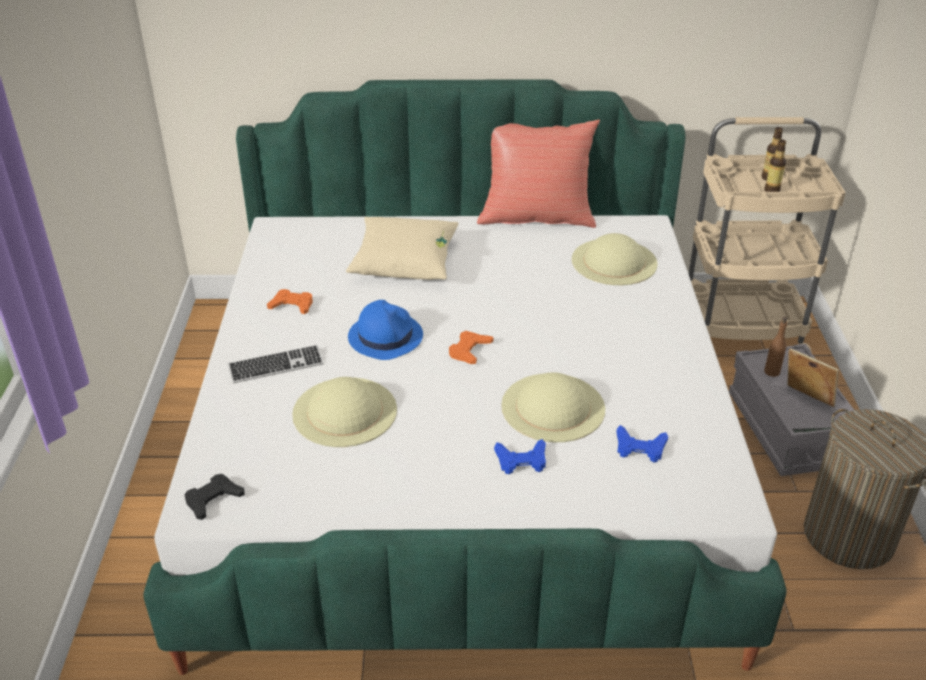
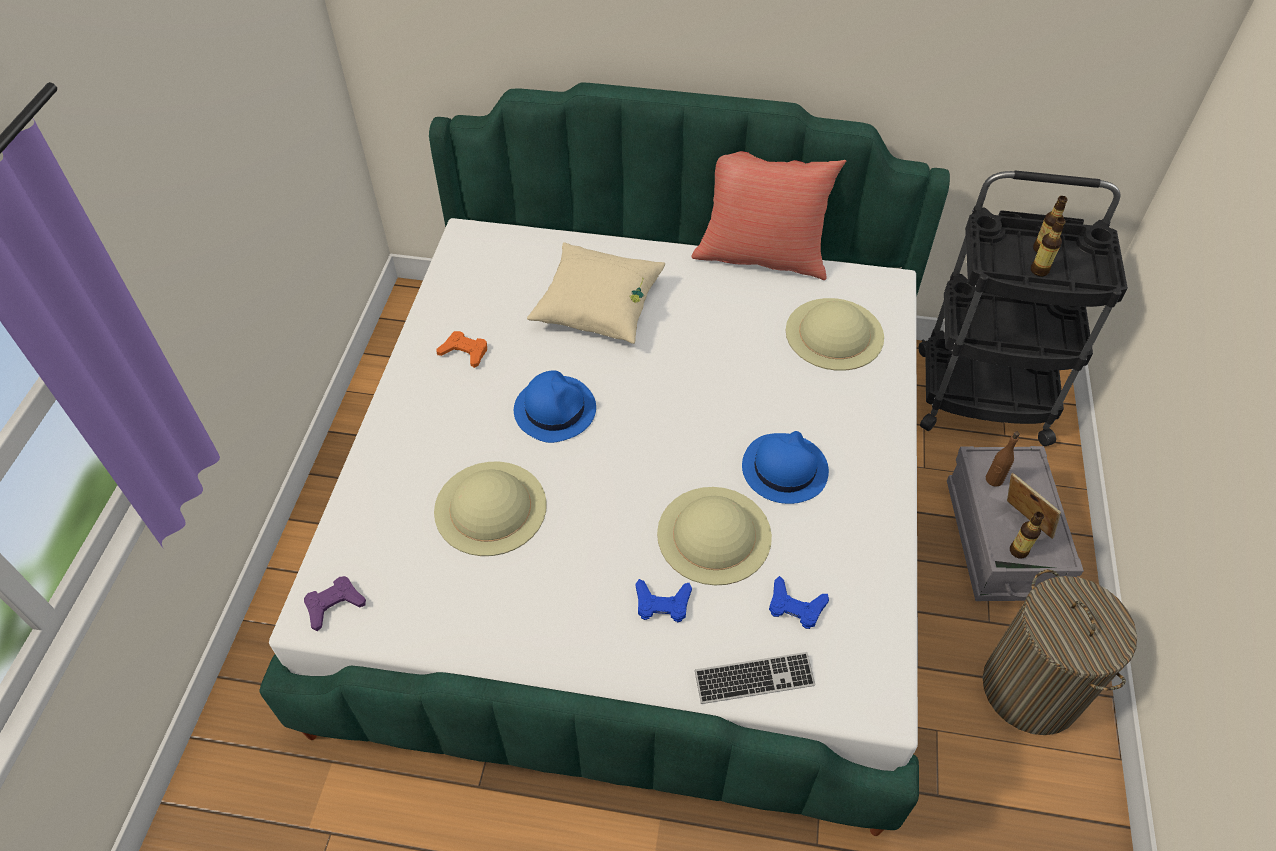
camera: 10 degrees right, 15 degrees up
(213, 500) = (334, 605): black game controller -> purple game controller
(276, 366) = (431, 434): keyboard -> keyboard (754, 679)
(469, 351) = (641, 442): orange game controller -> none
(599, 355) = (784, 469): none -> blue hat
(740, 330) = (982, 397): beige cart -> black cart
(808, 419) = (1018, 551): none -> bottle

